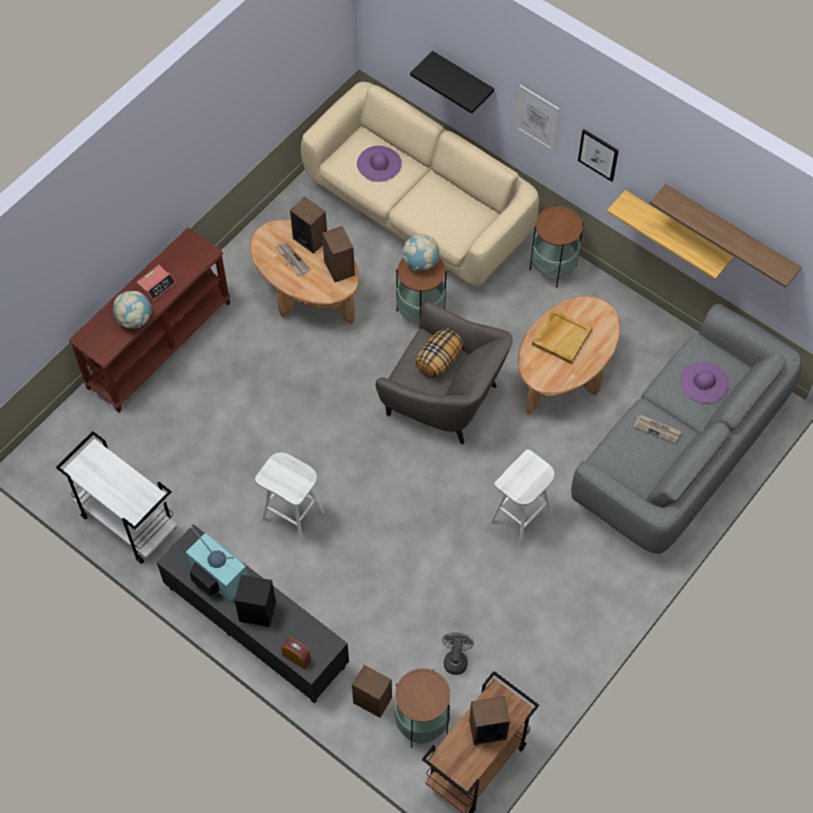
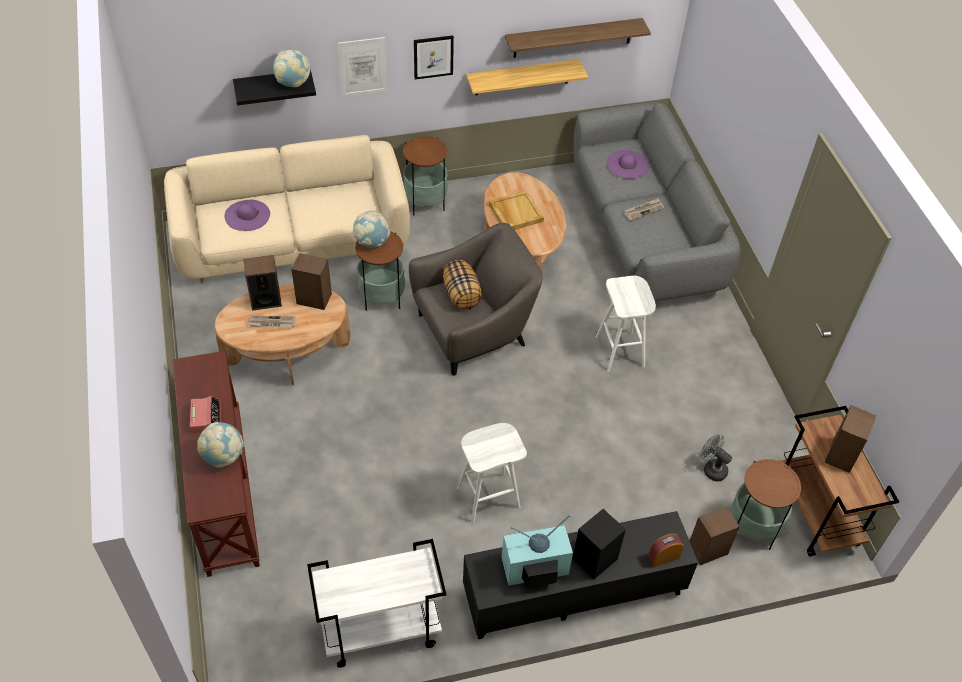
camera: 55 degrees left, 10 degrees down
(466, 90) = (293, 83): none -> globe

